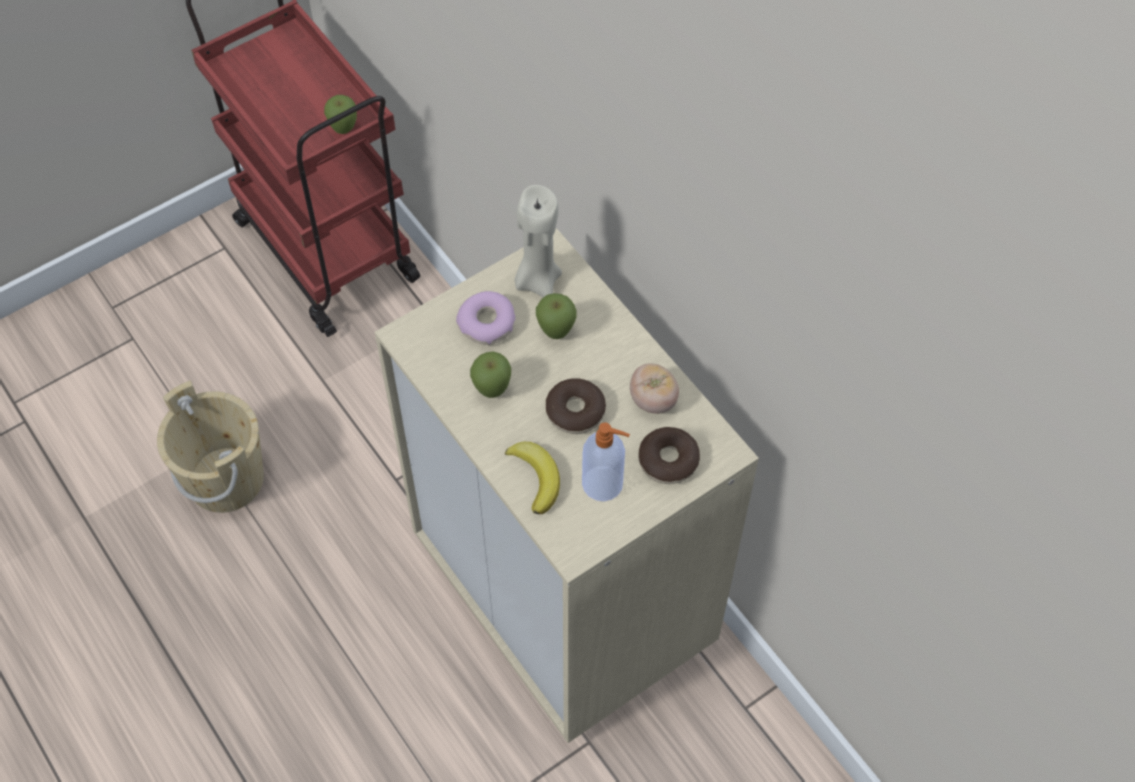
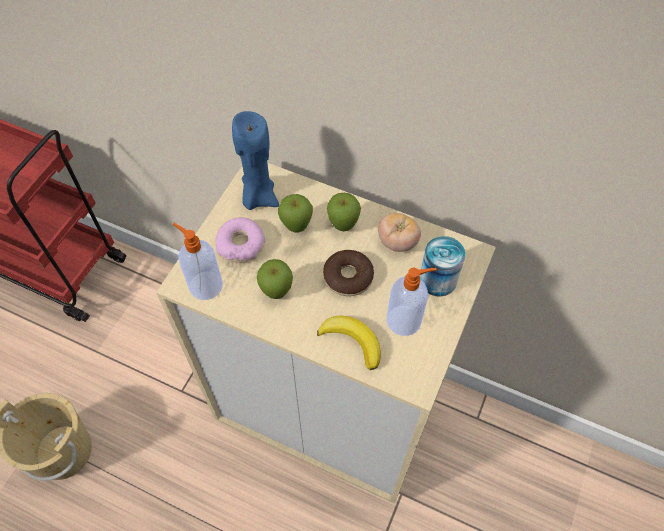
camera: 30 degrees left, 0 degrees up
(344, 130) = (35, 171): apple -> apple (343, 226)
(426, 348) = (205, 285): none -> soap dispenser
(537, 280) = (258, 197): beige candle -> blue candle
(668, 460) = (437, 279): donut -> can

